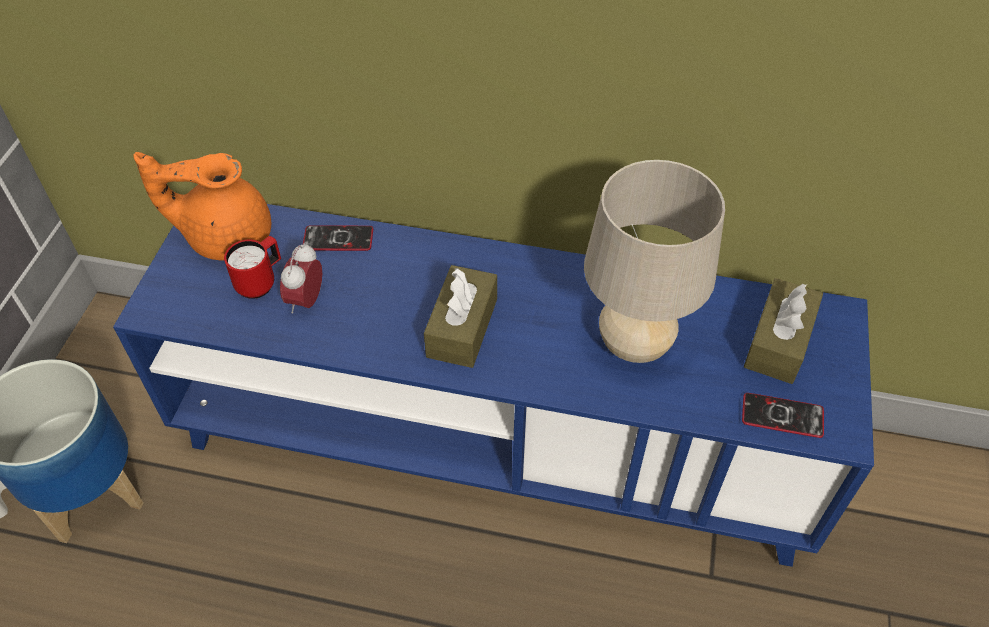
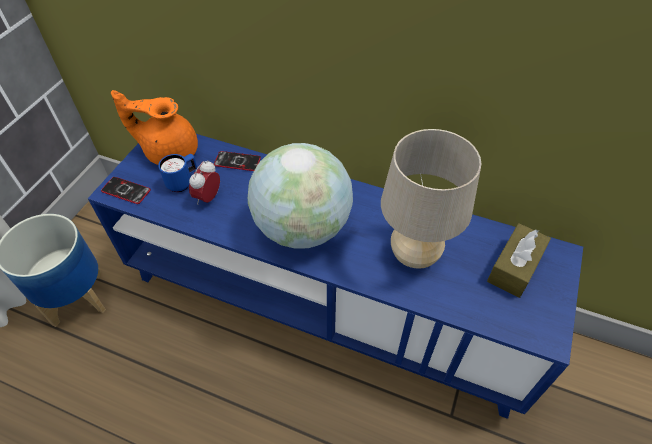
camera: 10 degrees right, 0 degrees up
(261, 282) = (183, 182): red mug -> blue mug
(462, 327) = (302, 228): brown tissue box -> globe
(782, 416) = (508, 319): phone -> phone (126, 191)

